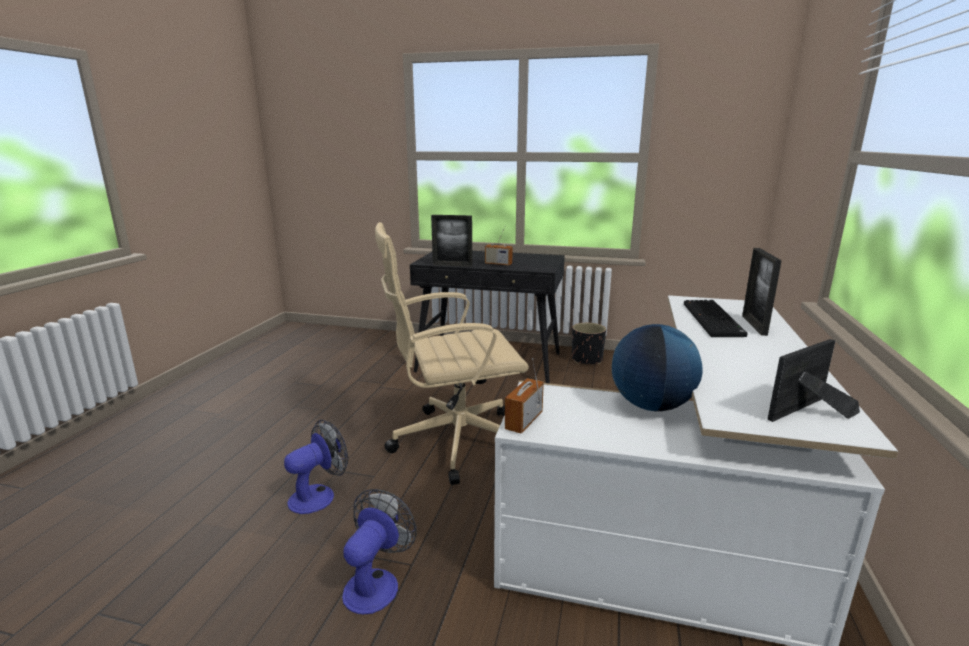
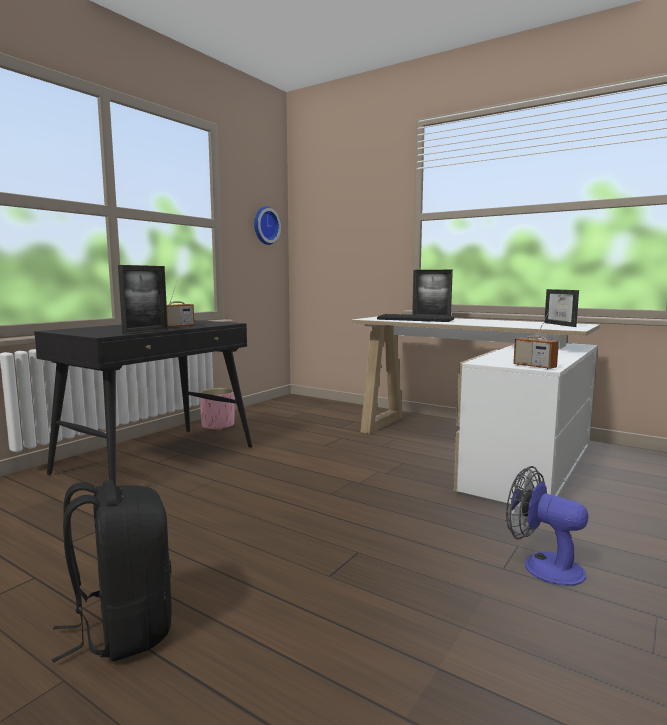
camera: 70 degrees left, 10 degrees down
(277, 422) = (122, 629): none -> black backpack
(319, 495) = (380, 593): fan -> none
(454, 441) = (318, 501): beige office chair -> none
(587, 359) = (218, 426): black planter -> pink planter
(651, 406) = (511, 351): globe -> none
(727, 153) = (264, 226): none -> wall clock

